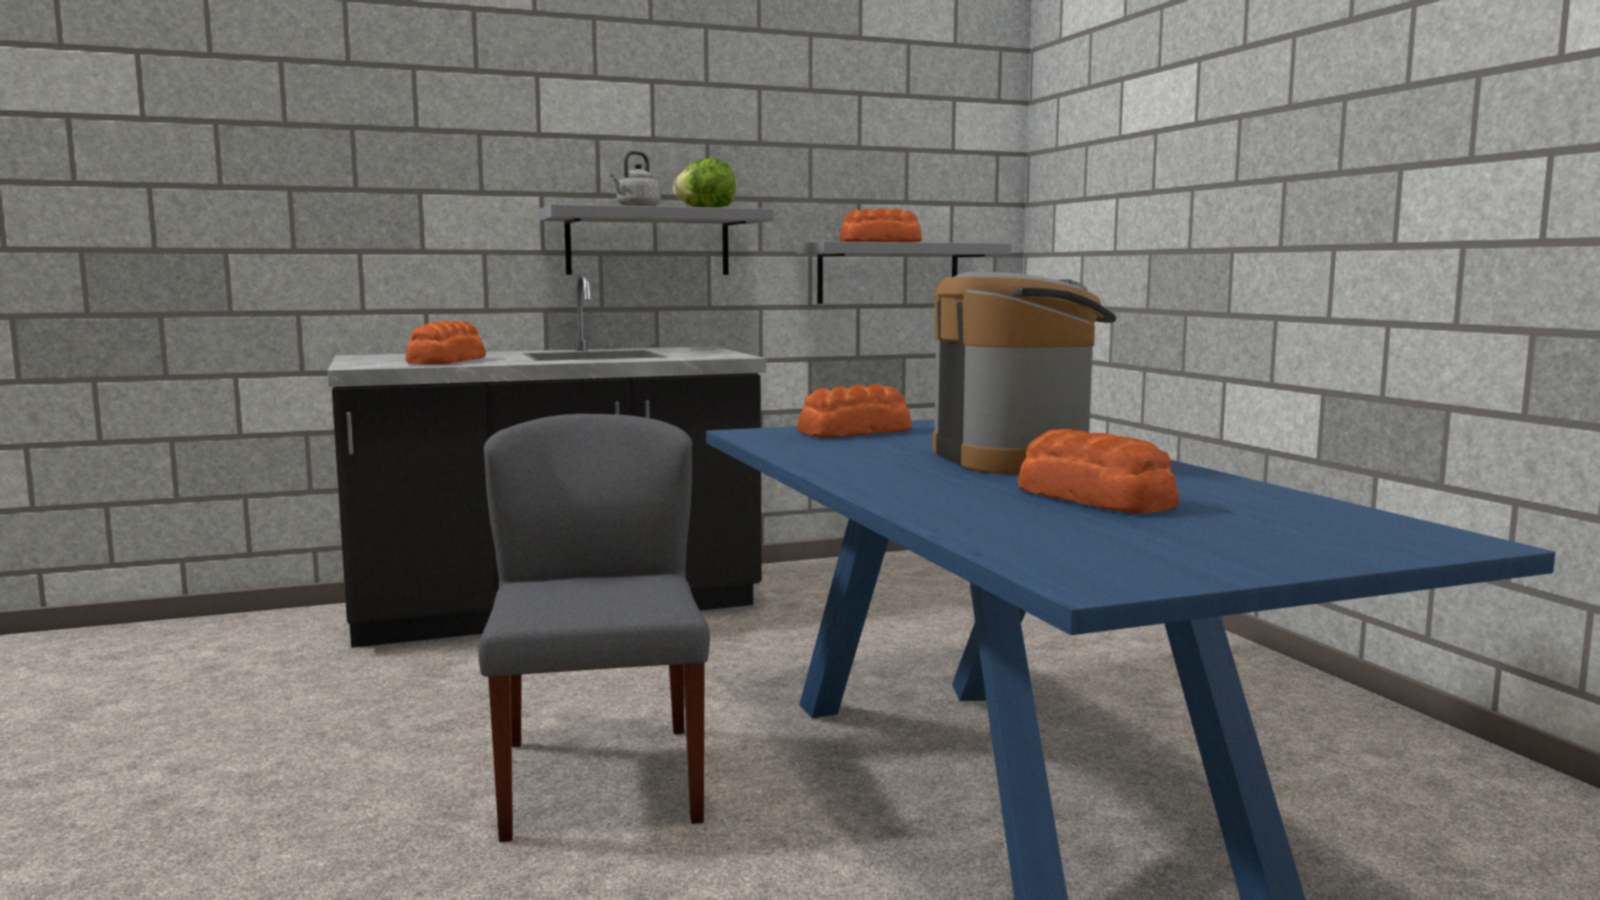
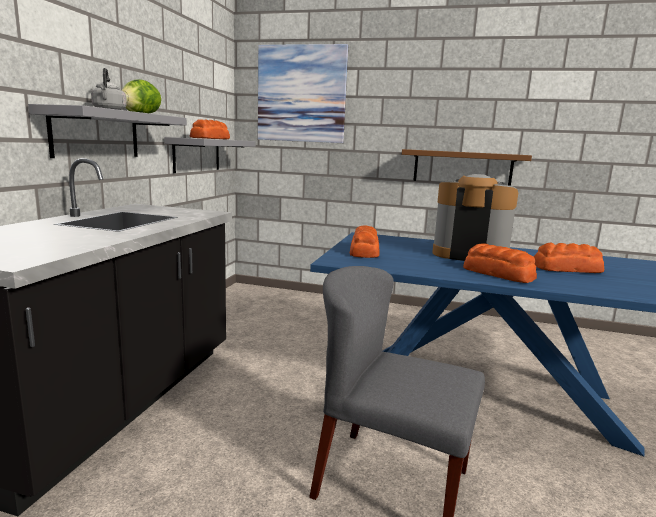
camera: 55 degrees left, 5 degrees up
(445, 361) = (50, 241): bread -> bread (499, 274)
(1110, 136) = (301, 94): none -> picture
(1395, 278) = (462, 167): none -> brown shelf

